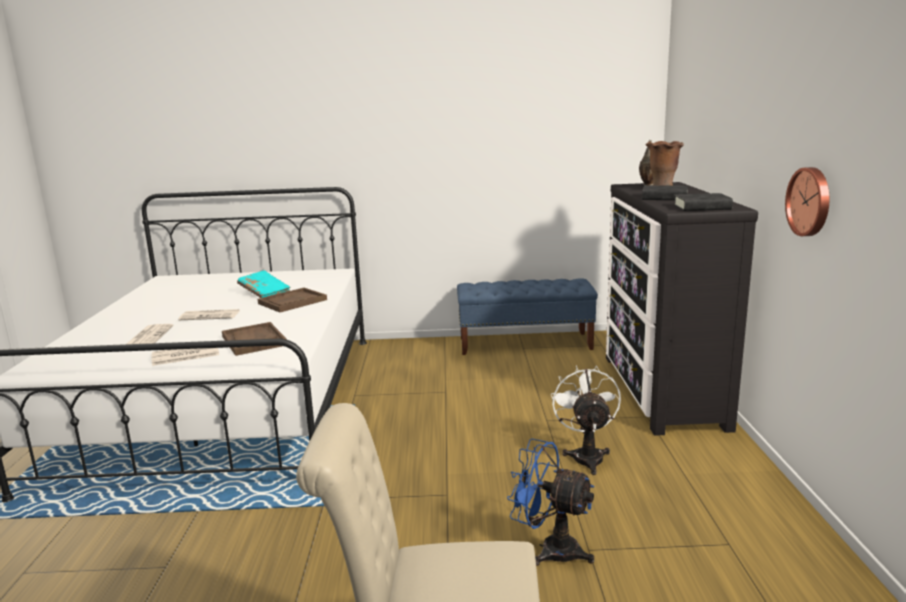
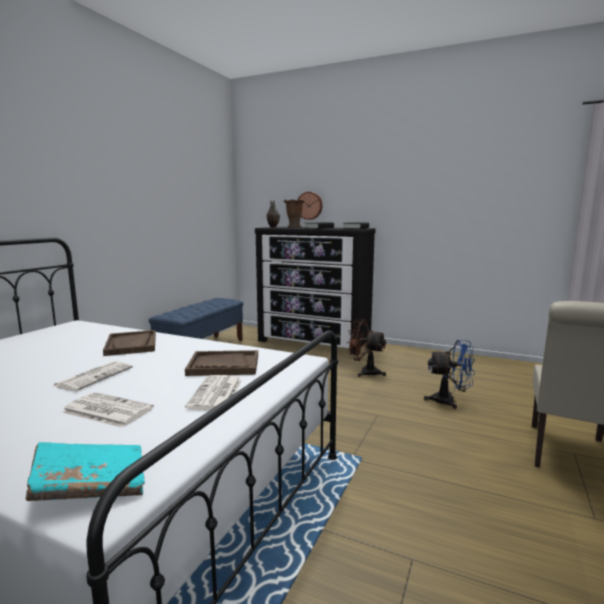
camera: 65 degrees left, 5 degrees down
(264, 292) = (67, 351): turquoise book -> turquoise book (91, 486)
(550, 549) = (449, 401): blue fan -> blue fan turned 135 degrees counterclockwise
(586, 455) = (364, 372): white fan -> brown fan
(810, 201) = (414, 218): wall clock -> wall clock (309, 205)

